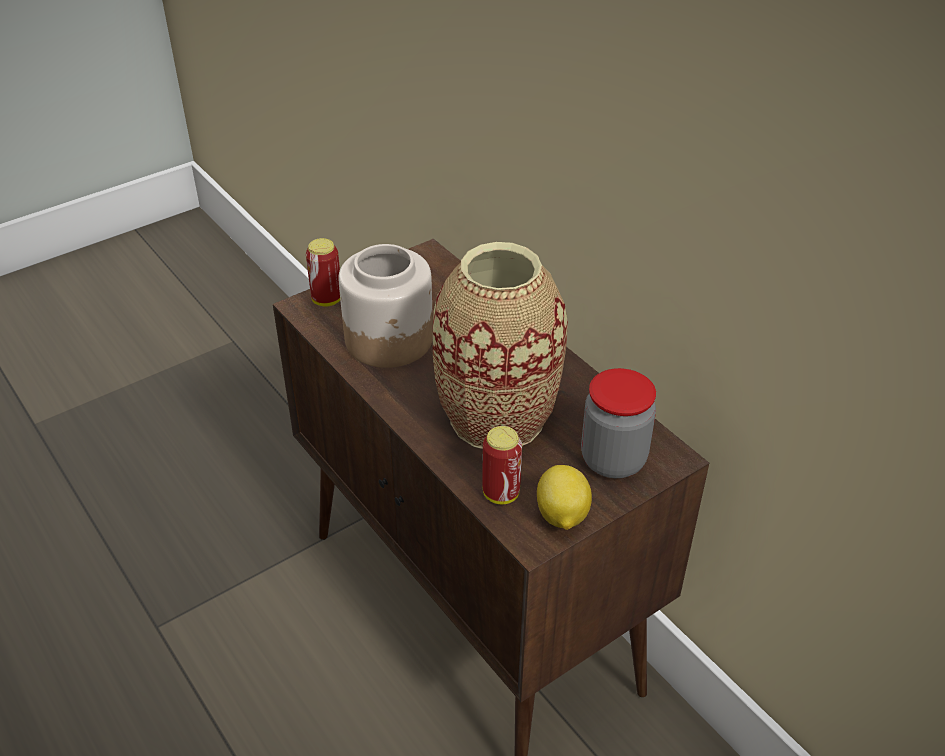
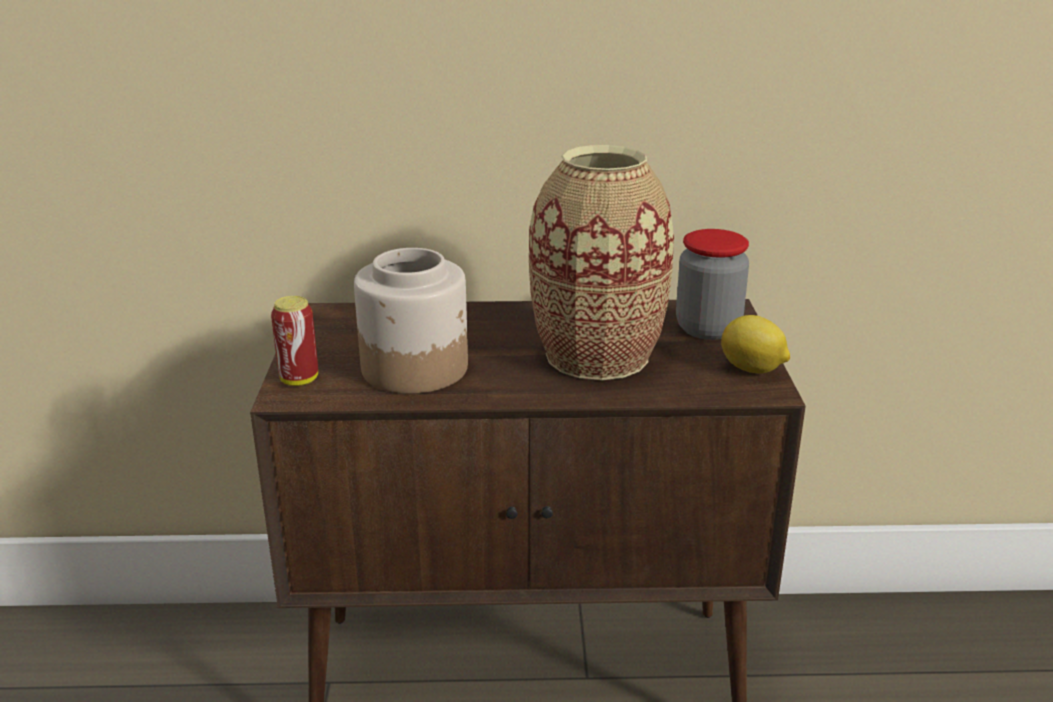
camera: 55 degrees left, 15 degrees down
(501, 493) = (698, 385): can -> none

